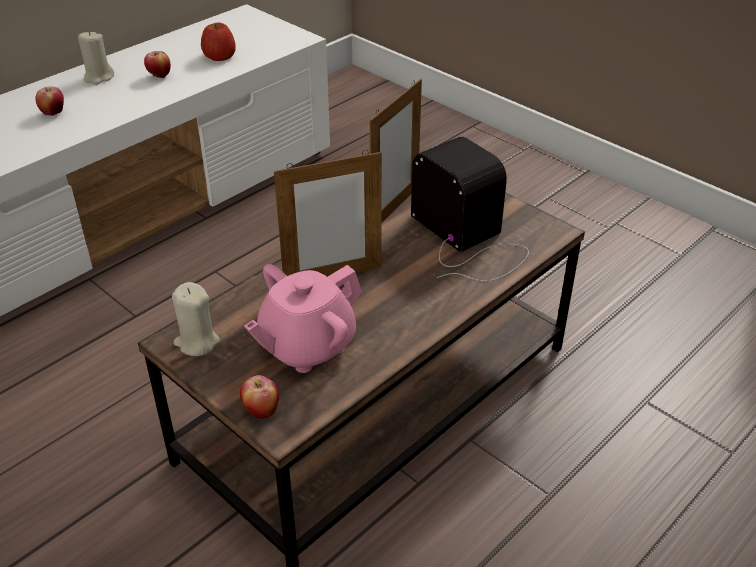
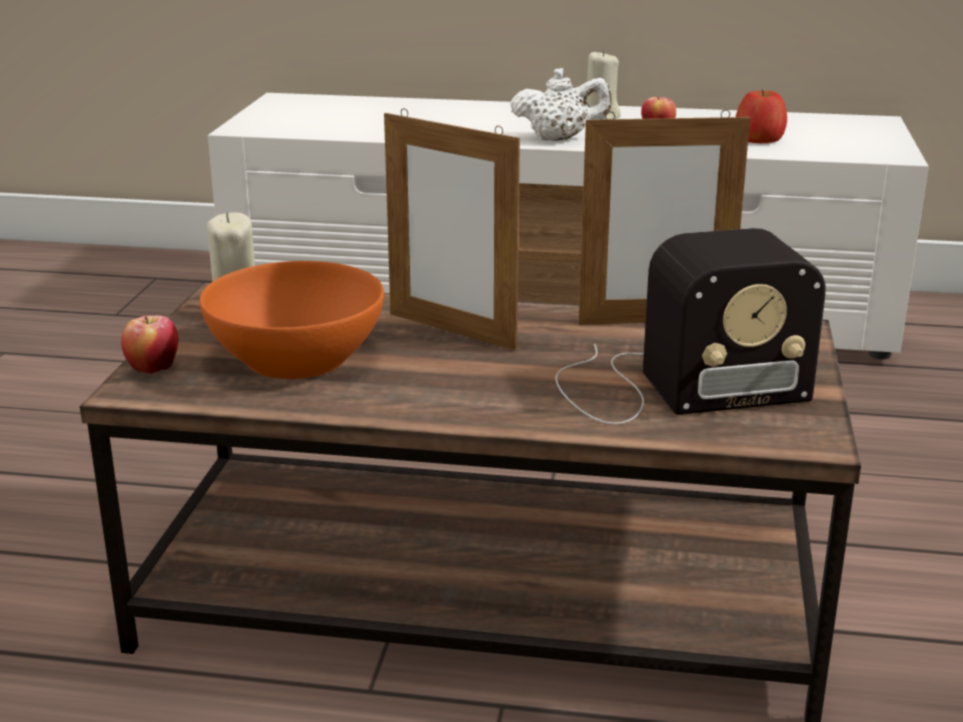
camera: 55 degrees right, 15 degrees down
(53, 113) = (501, 123): apple -> none
(117, 109) = (559, 139): none -> white teapot
(306, 346) = (298, 358): pink teapot -> orange bowl
(469, 241) = (670, 387): radio -> radio turned 60 degrees clockwise

